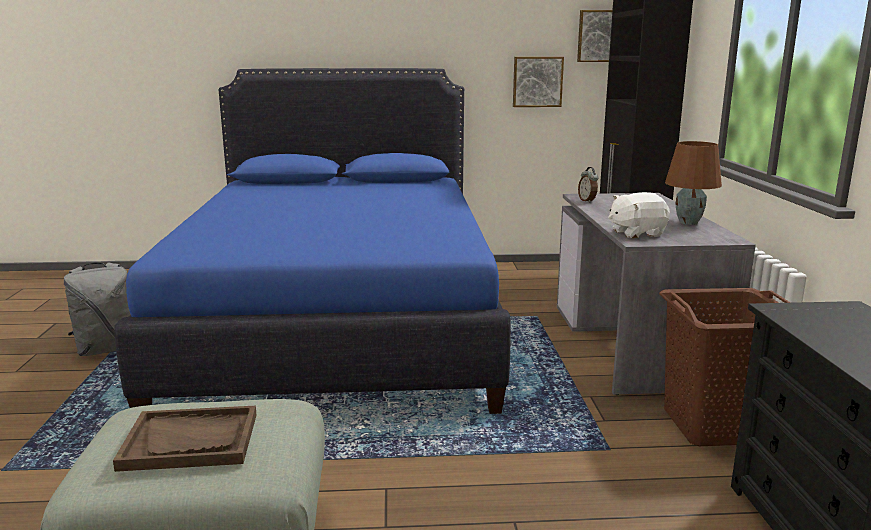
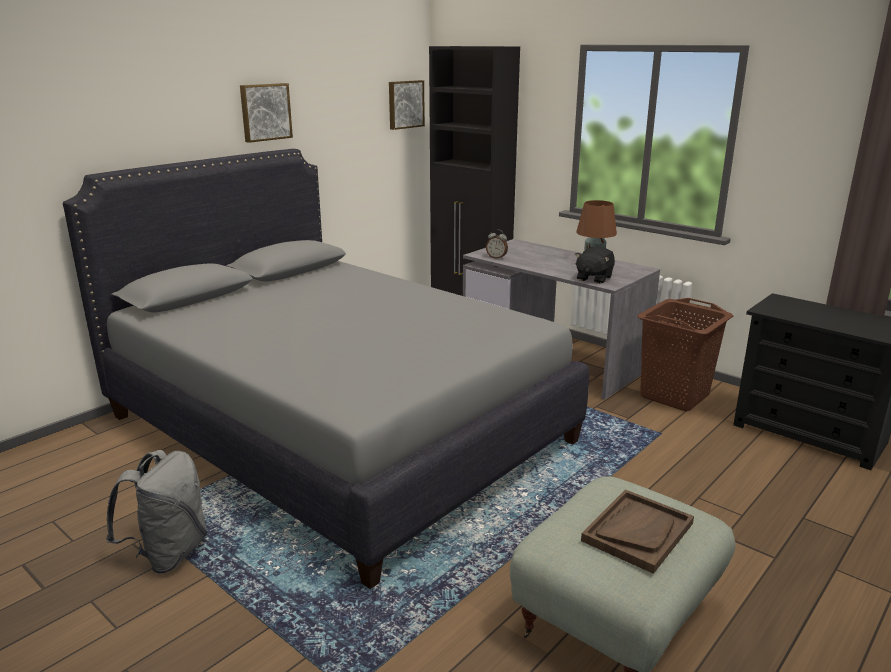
camera: 45 degrees left, 5 degrees up
(338, 323) = (336, 428): blue bed -> grey bed
(537, 81) = (364, 151): picture -> picture (265, 112)
(636, 233) = (593, 278): white plush toy -> black plush toy

